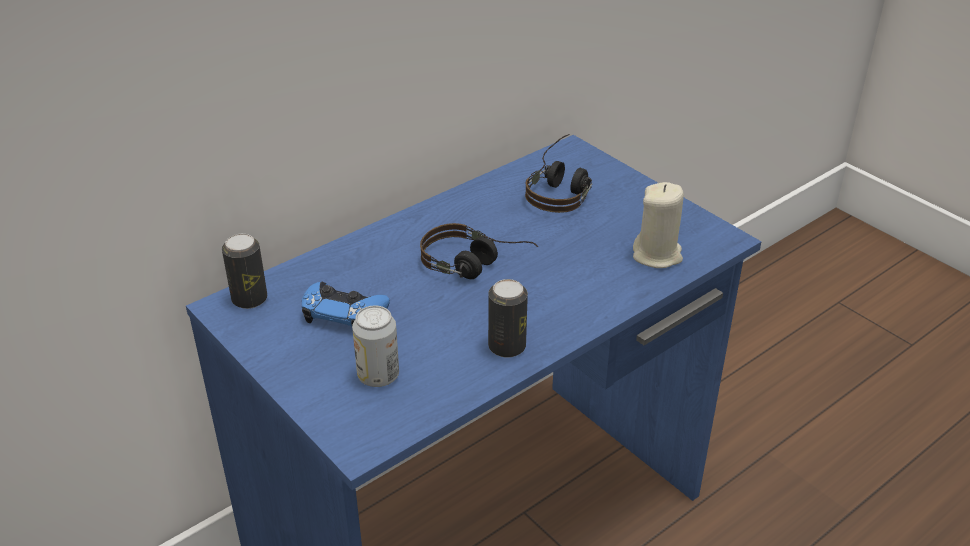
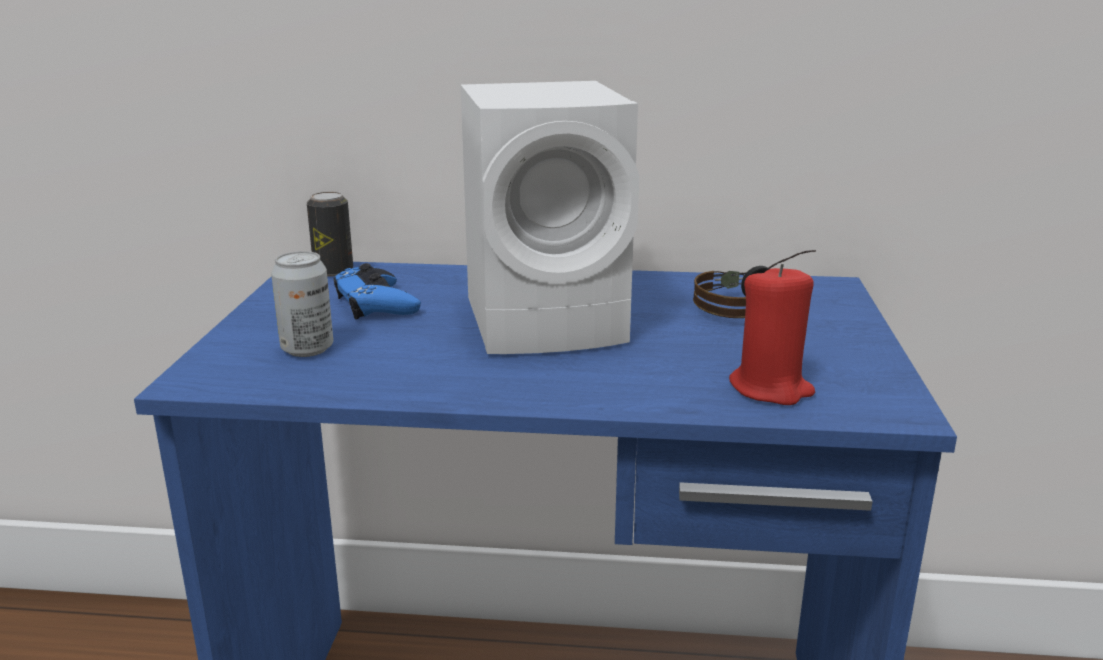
camera: 45 degrees right, 15 degrees down
(477, 266) = (551, 321): headphones -> white speaker
(507, 347) = (451, 381): can -> none
(657, 255) = (770, 389): beige candle -> red candle

